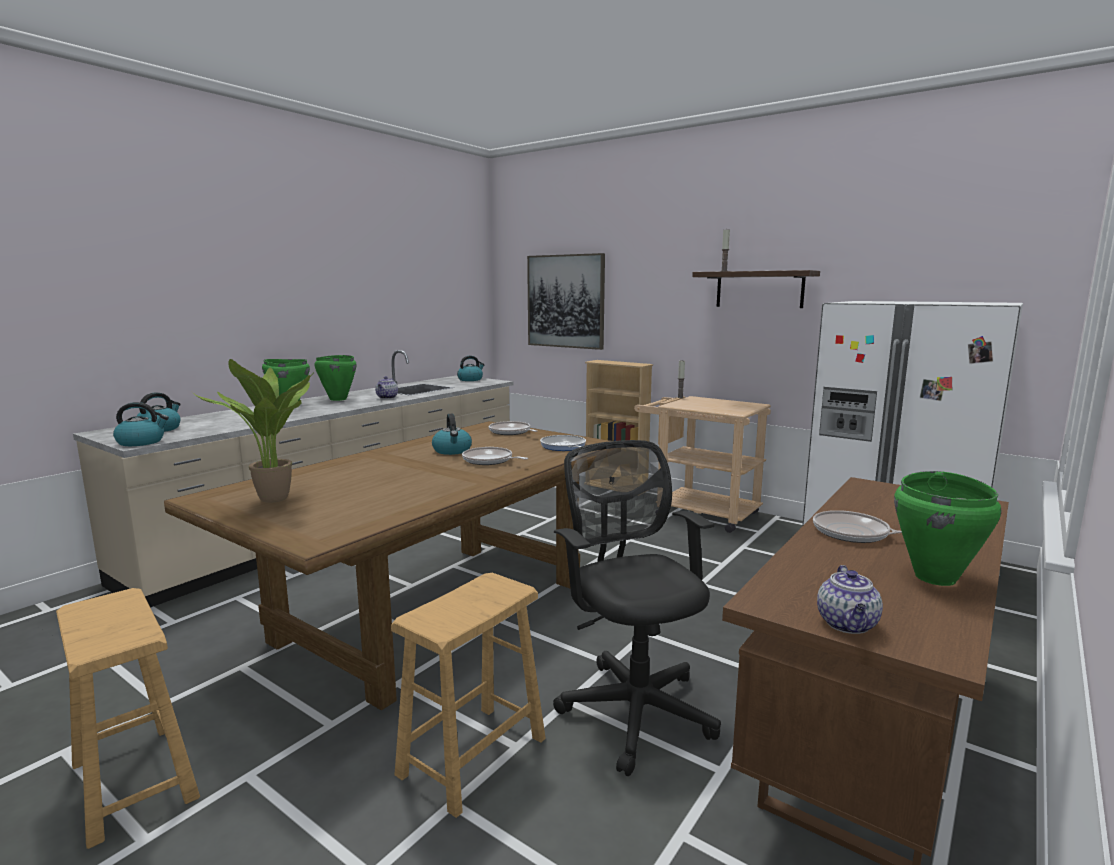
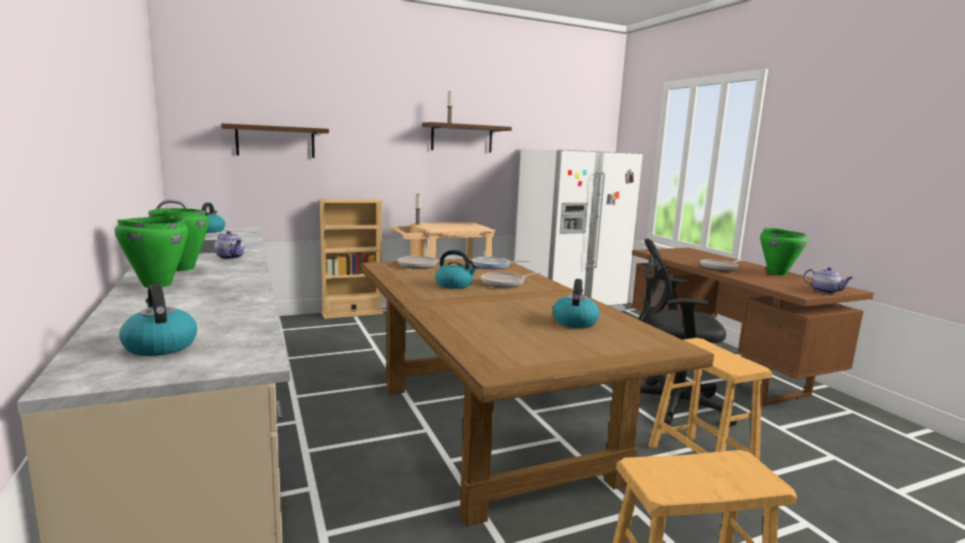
camera: 60 degrees left, 0 degrees up
(141, 442) = (247, 358): kettle -> kettle (574, 322)
(278, 500) = (544, 345): potted plant -> none
(565, 301) = (275, 141): picture -> shelf

